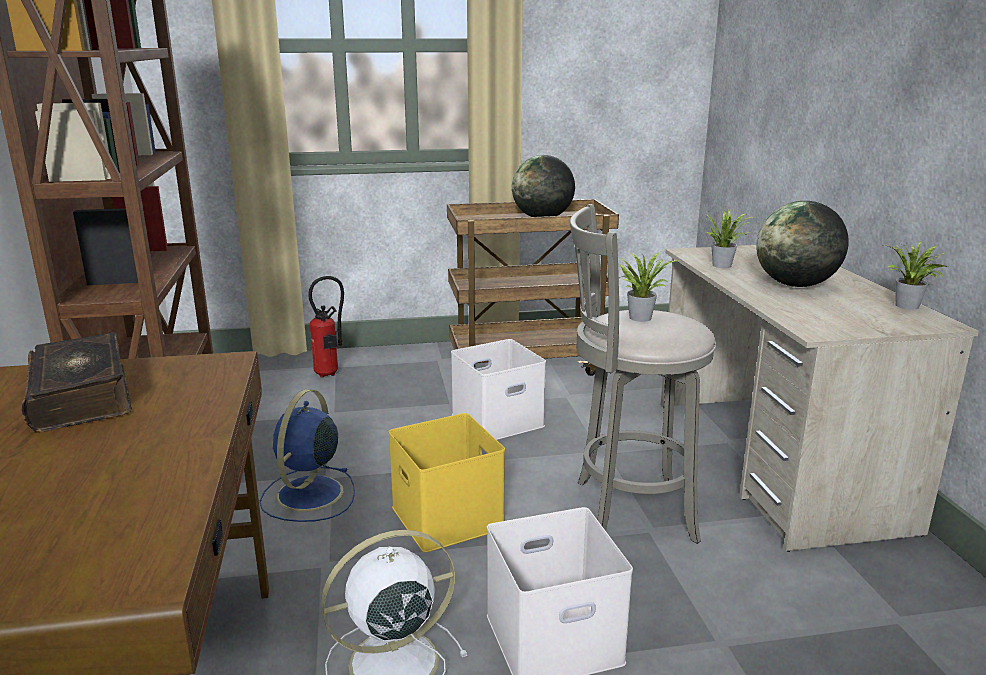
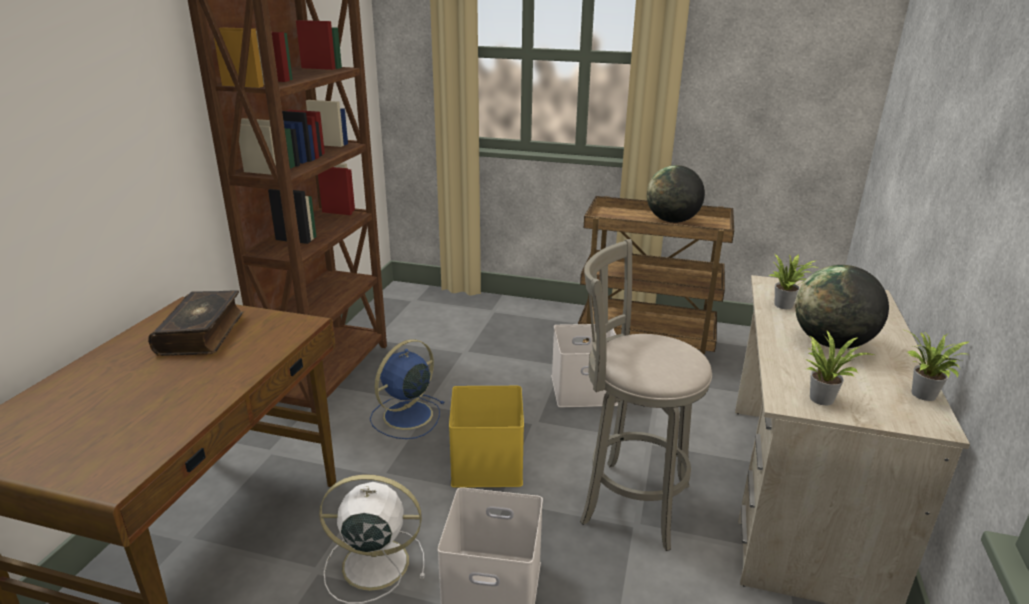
camera: 25 degrees right, 5 degrees up
(331, 374) = (487, 317): fire extinguisher -> none
(639, 317) = (652, 345): potted plant -> potted plant (821, 397)

